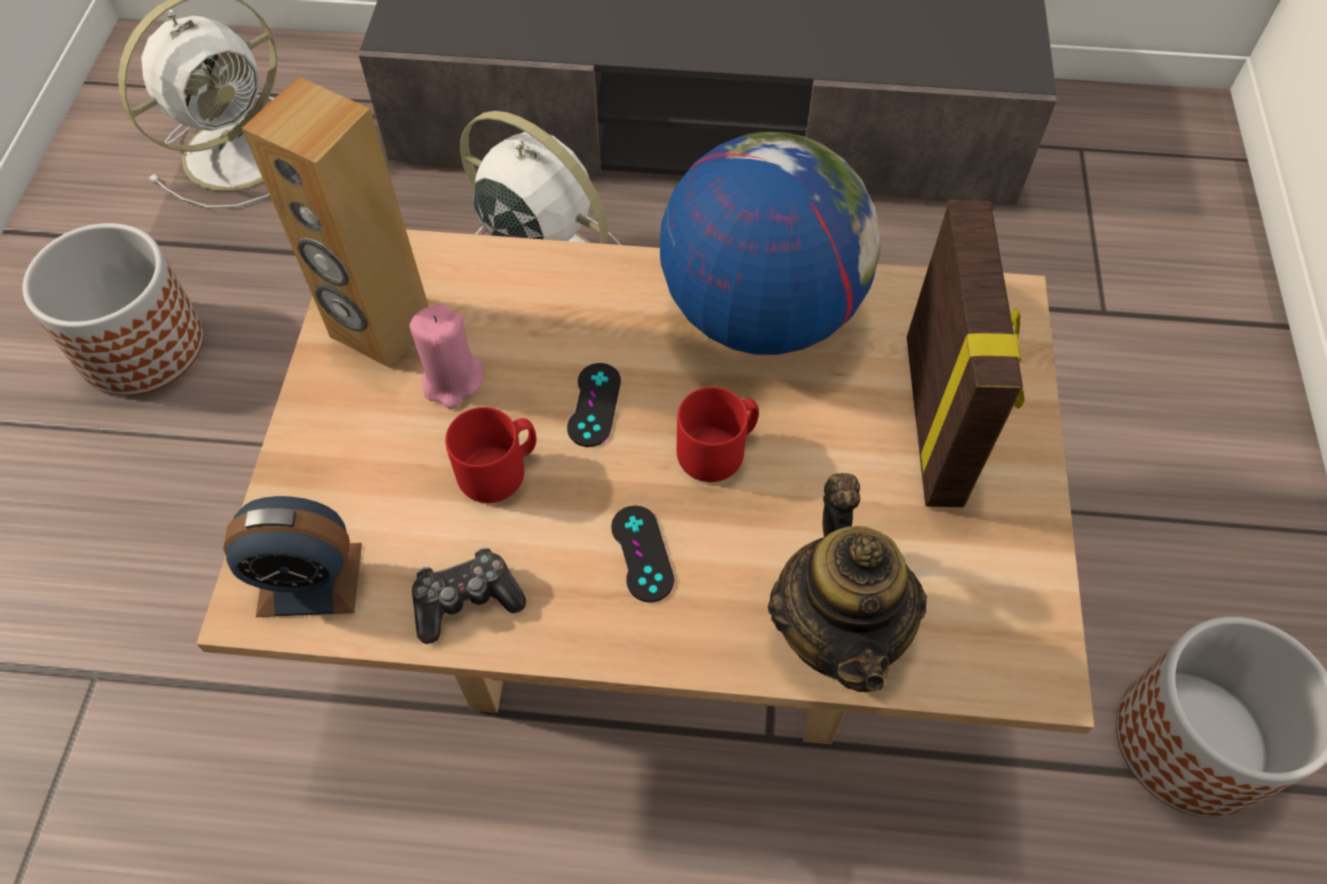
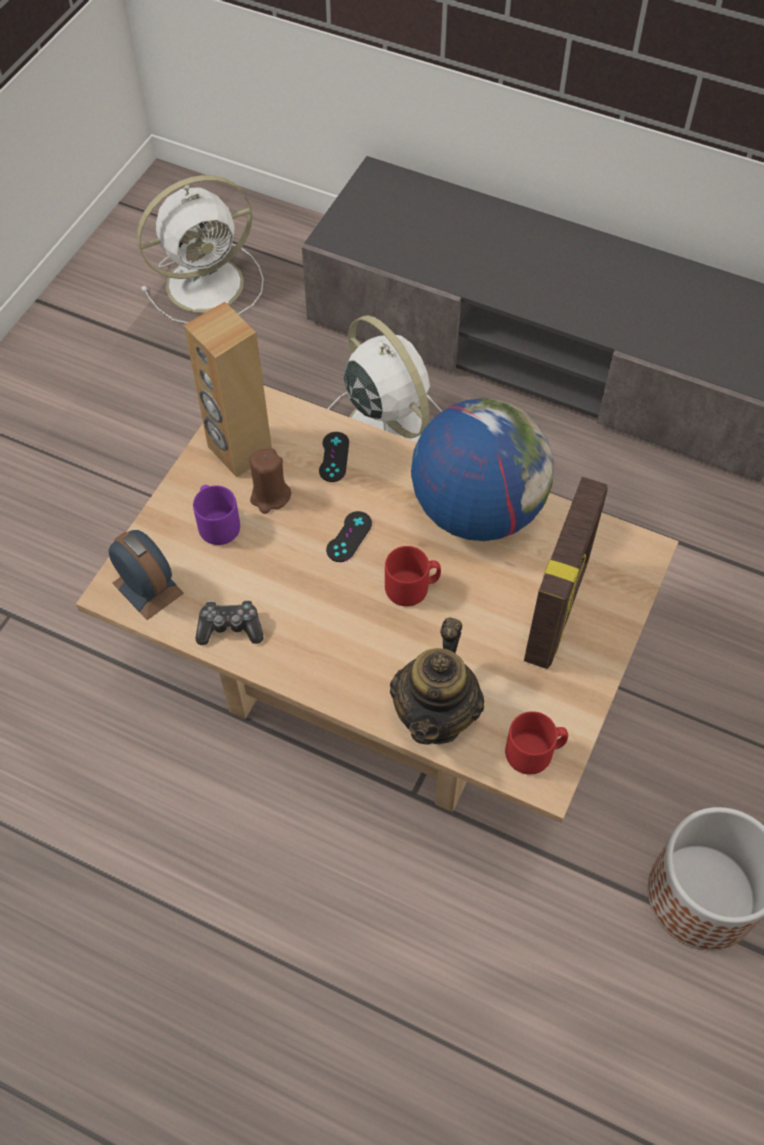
camera: 20 degrees right, 0 degrees up
(141, 346) = (100, 407): planter -> none
(310, 579) = (148, 588): alarm clock -> alarm clock turned 150 degrees counterclockwise
(386, 445) = (217, 524): none -> purple mug
(452, 381) = (270, 496): pink candle -> brown candle
(499, 470) = (277, 559): red mug -> red mug (534, 752)
(642, 553) = (341, 634): black game controller -> black game controller (334, 457)

